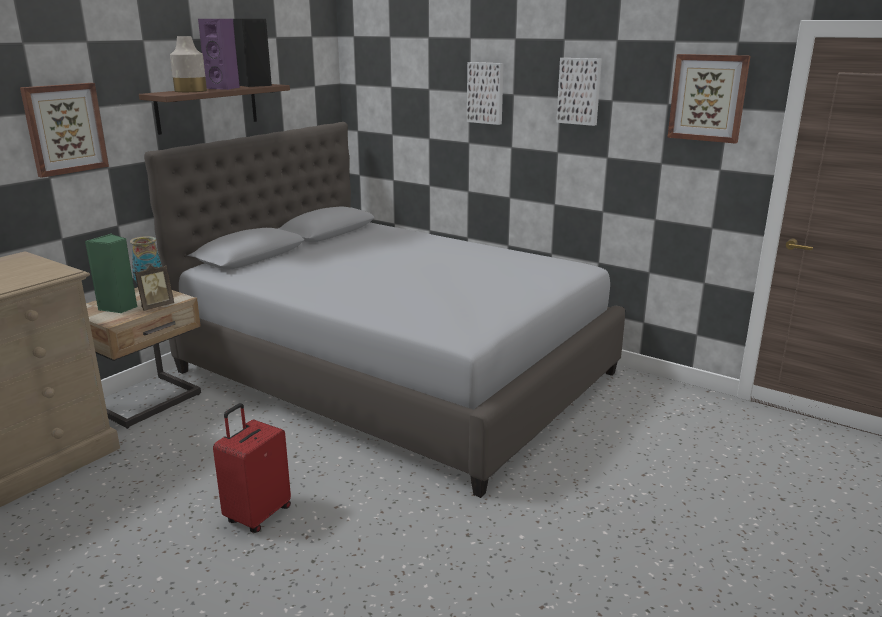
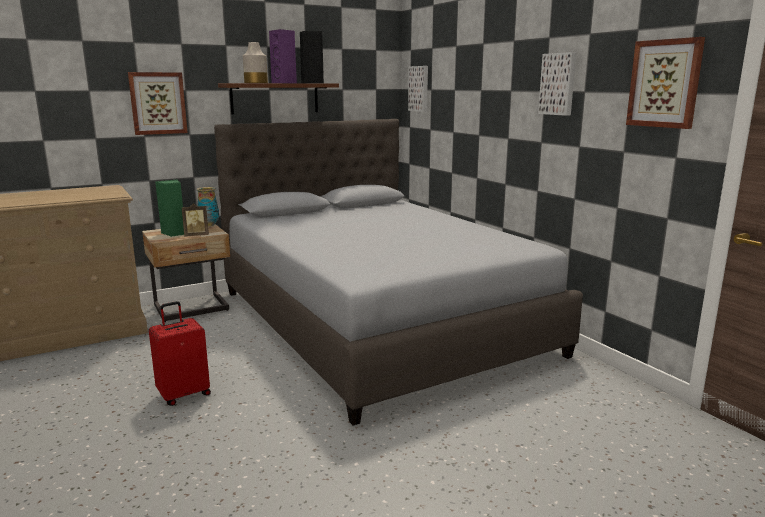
camera: 25 degrees right, 5 degrees down
(486, 93) = (491, 90): picture -> picture (419, 88)

